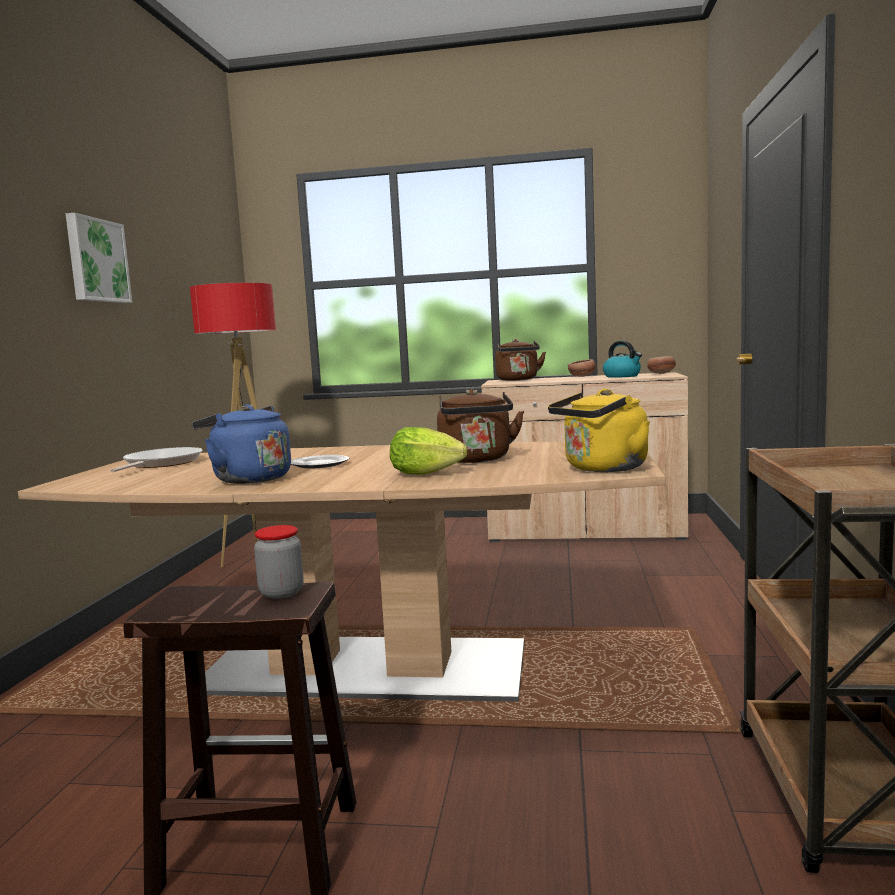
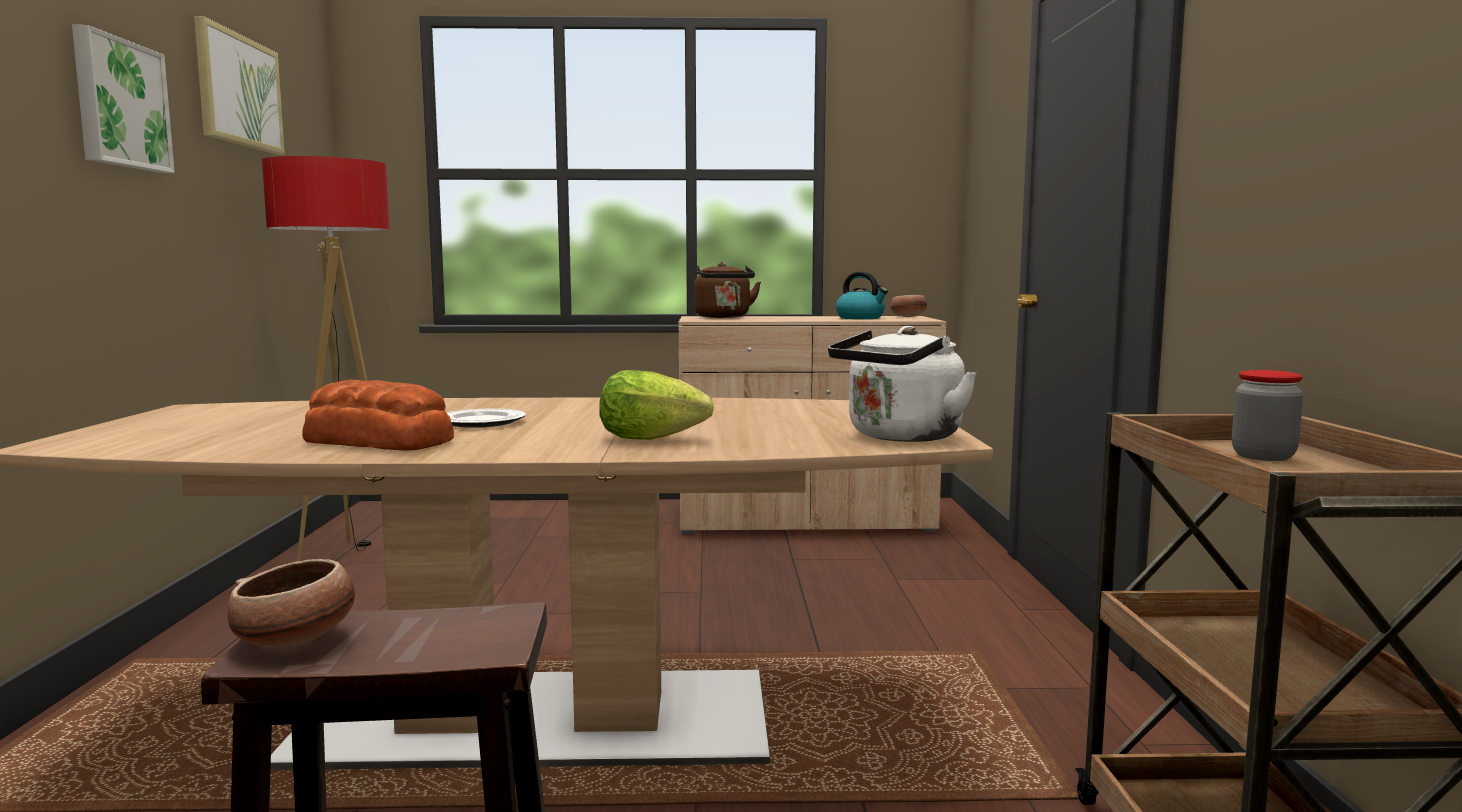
camera: 10 degrees left, 0 degrees up
(160, 464) = (224, 416): frying pan -> none
(174, 241) = (238, 91): none -> picture
(248, 479) = (377, 441): blue kettle -> bread
(281, 592) = (466, 622): jar -> jar (1263, 456)
(476, 460) = (713, 421): brown kettle -> none
(582, 376) = (807, 316): bowl -> bowl (296, 640)
(602, 469) = (900, 437): yellow kettle -> white kettle

